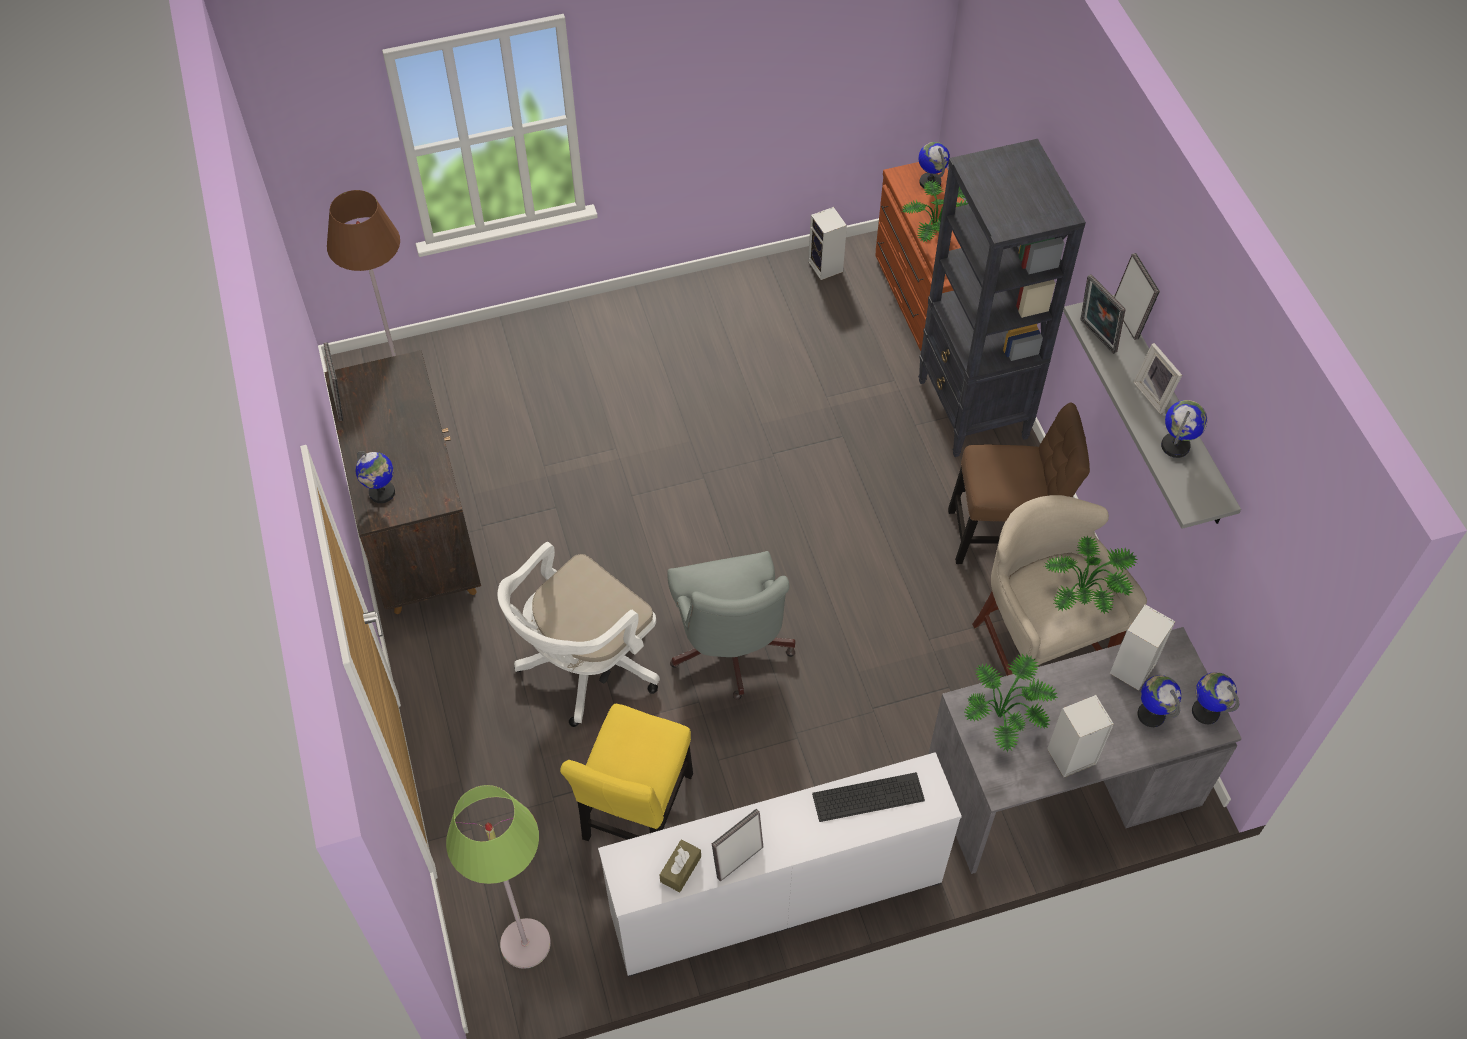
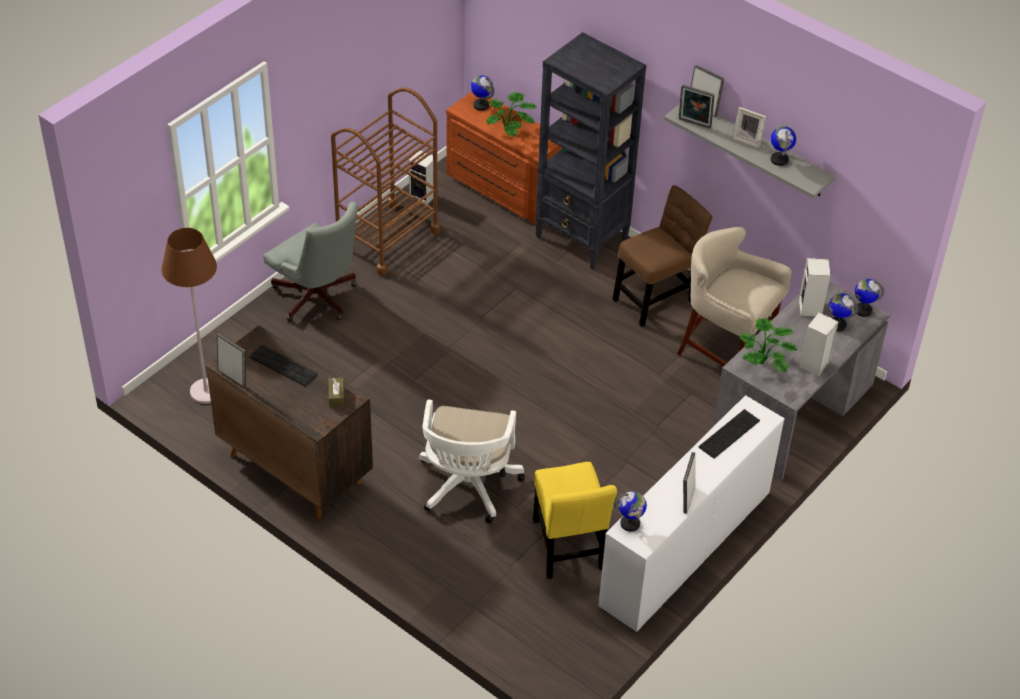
camera: 35 degrees left, 10 degrees down
(382, 493) = (310, 413): globe -> globe (630, 524)
(403, 416) = (283, 365): none -> keyboard
(525, 944) = (562, 649): green floor lamp -> none
(680, 869) = (660, 519): brown tissue box -> brown tissue box (336, 396)
(730, 652) = (549, 436): grey office chair -> grey office chair (317, 299)
(744, 300) = (387, 238): none -> brown cart
(1085, 595) = (754, 285): potted plant -> none

